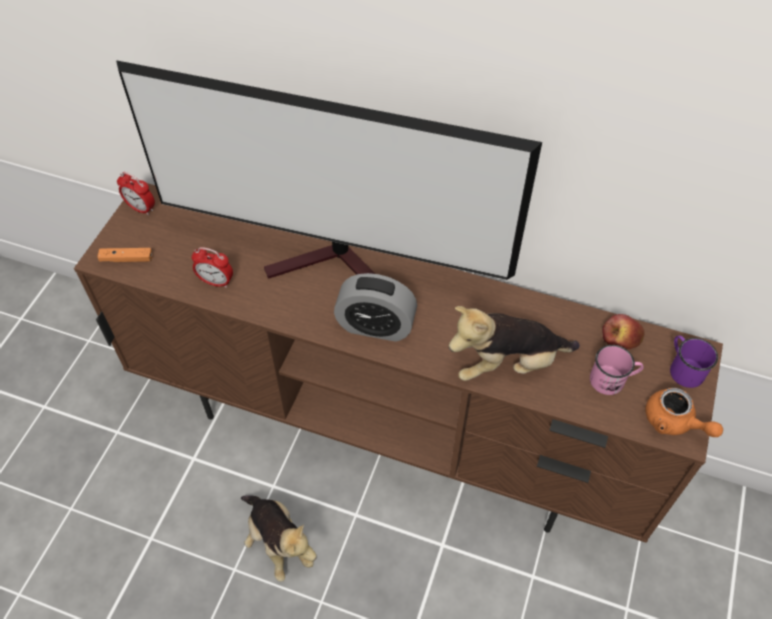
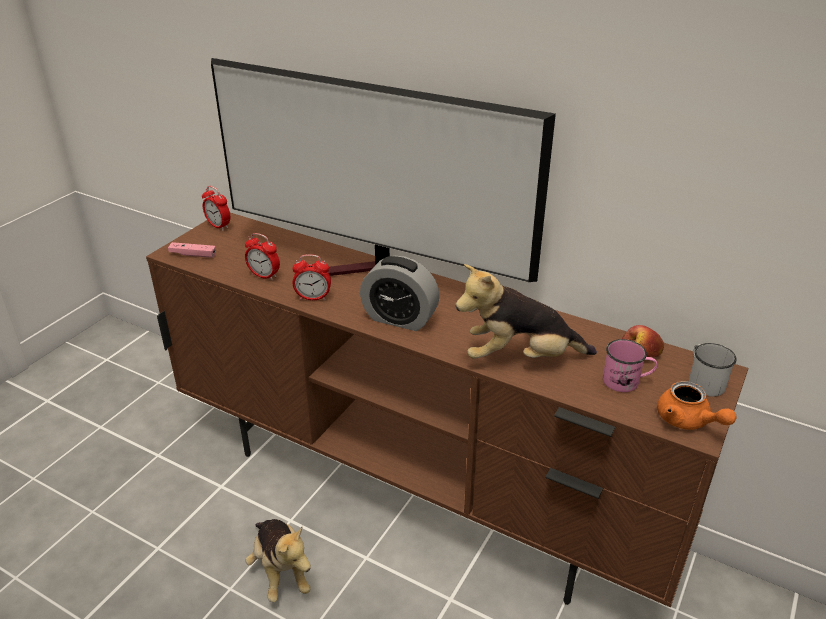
camera: 10 degrees right, 20 degrees down
(126, 259) = (193, 254): orange game controller -> pink game controller
(278, 308) = (313, 298): none -> alarm clock
(683, 368) = (703, 381): purple mug -> white mug

